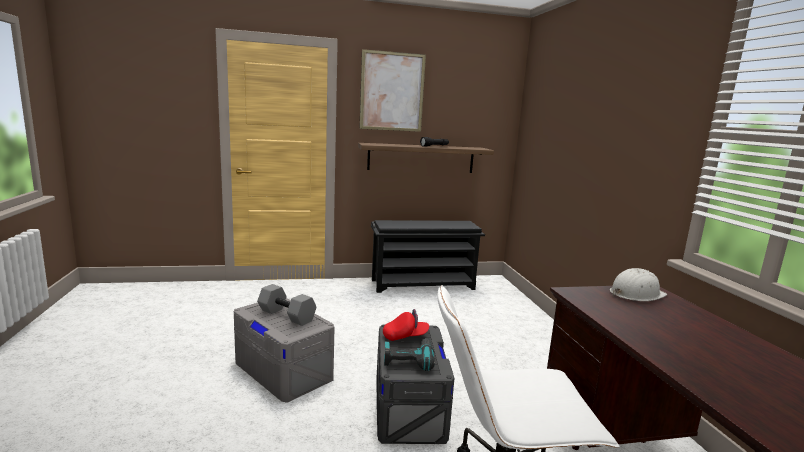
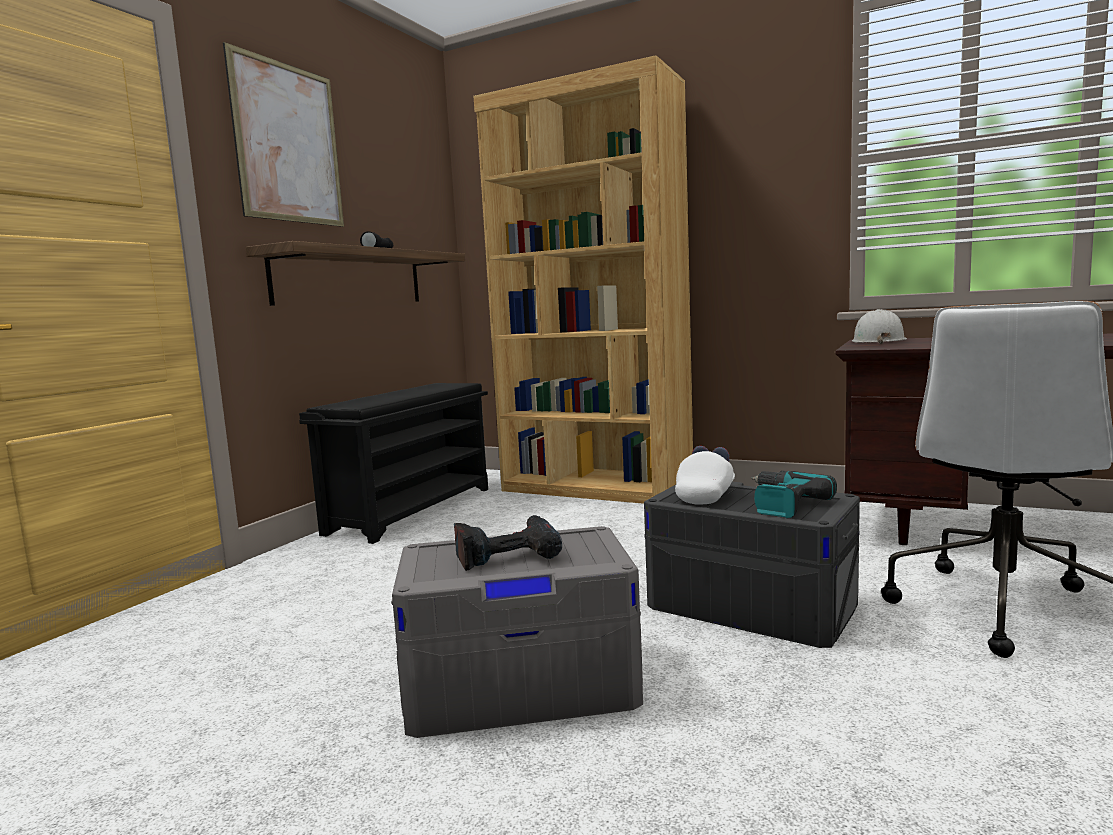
camera: 50 degrees left, 5 degrees down
(285, 315) = (508, 554): grey dumbbell -> power drill
(405, 336) = (706, 495): red cap -> white cap
(520, 315) = (596, 488): none -> brown bookcase

